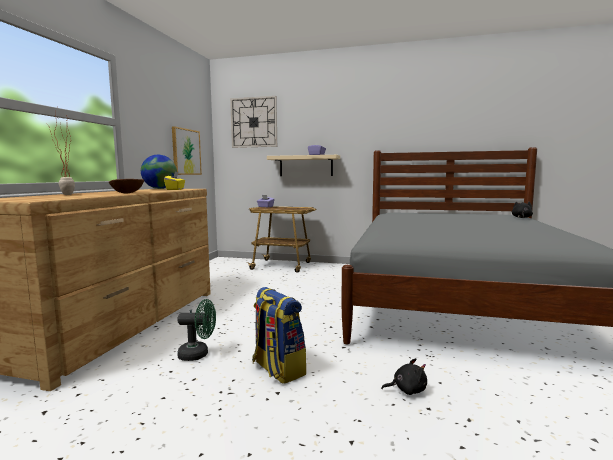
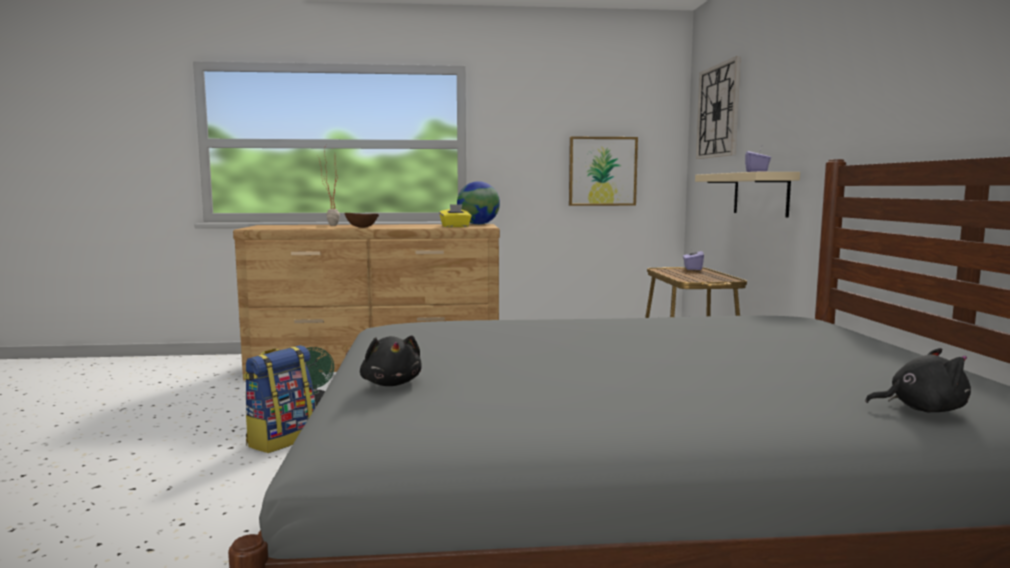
camera: 70 degrees right, 0 degrees up
(407, 390) = (228, 509): black plush toy -> black plush toy (391, 383)

